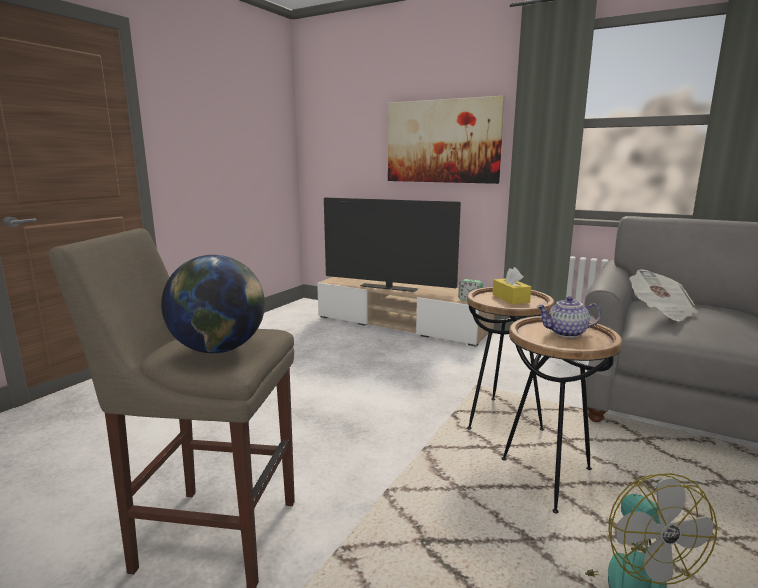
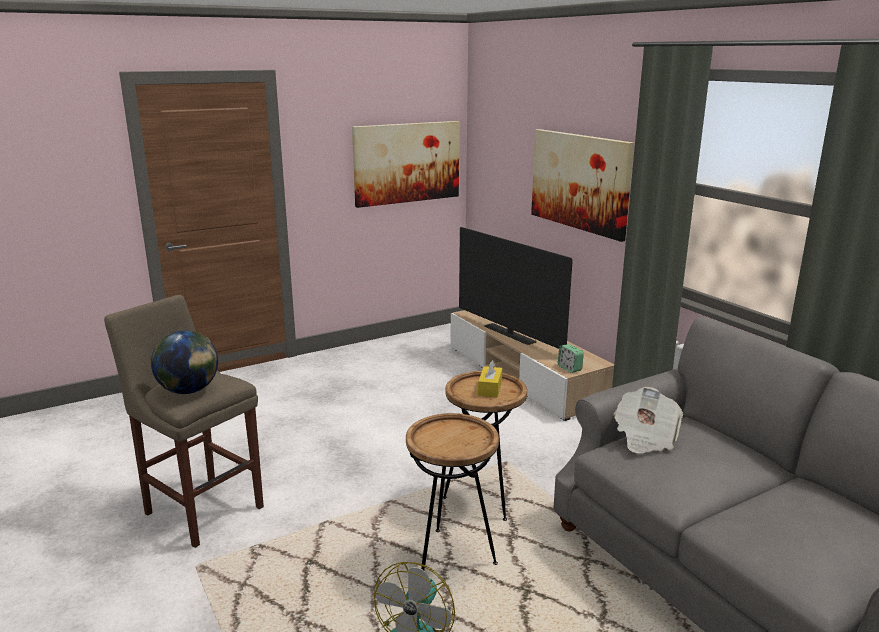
camera: 30 degrees right, 5 degrees up
(254, 144) = (407, 163): none -> picture
(566, 333) = (458, 437): teapot -> none

